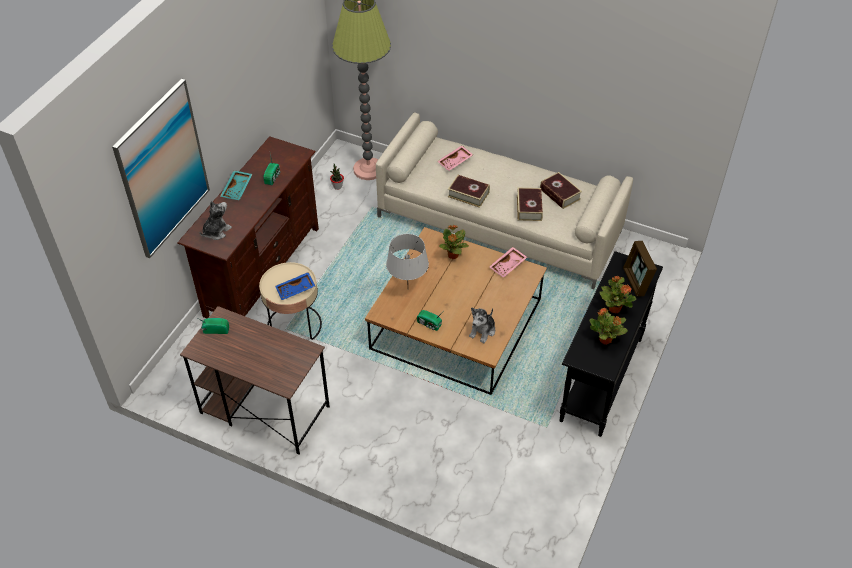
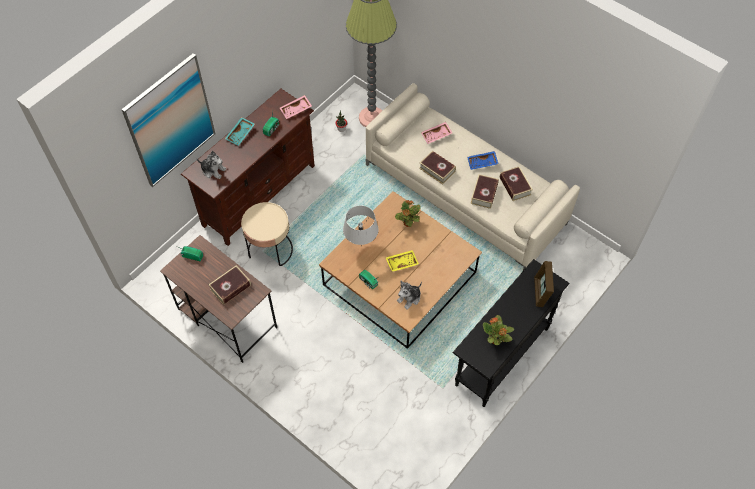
camera: 15 degrees right, 10 degrees up
(216, 231) = (213, 170): plush toy -> plush toy turned 60 degrees clockwise
(274, 354) = (230, 287): none -> book
(295, 290) = (269, 229): blue tray -> blue tray (482, 163)
(460, 296) = (401, 262): none -> yellow tray
(508, 266) = (450, 243): pink tray -> pink tray (296, 110)
(614, 308) = (513, 313): potted plant -> none

